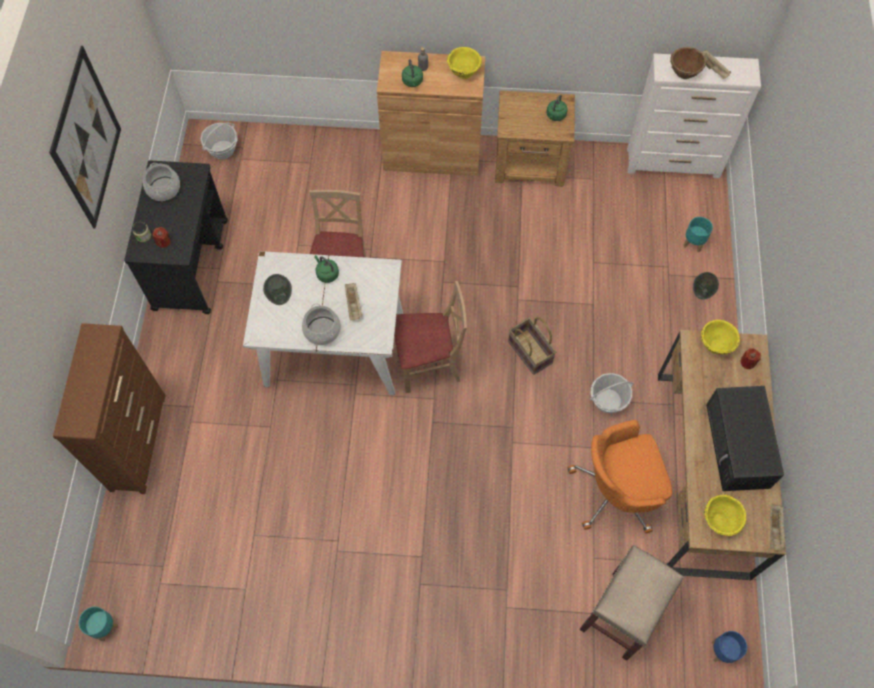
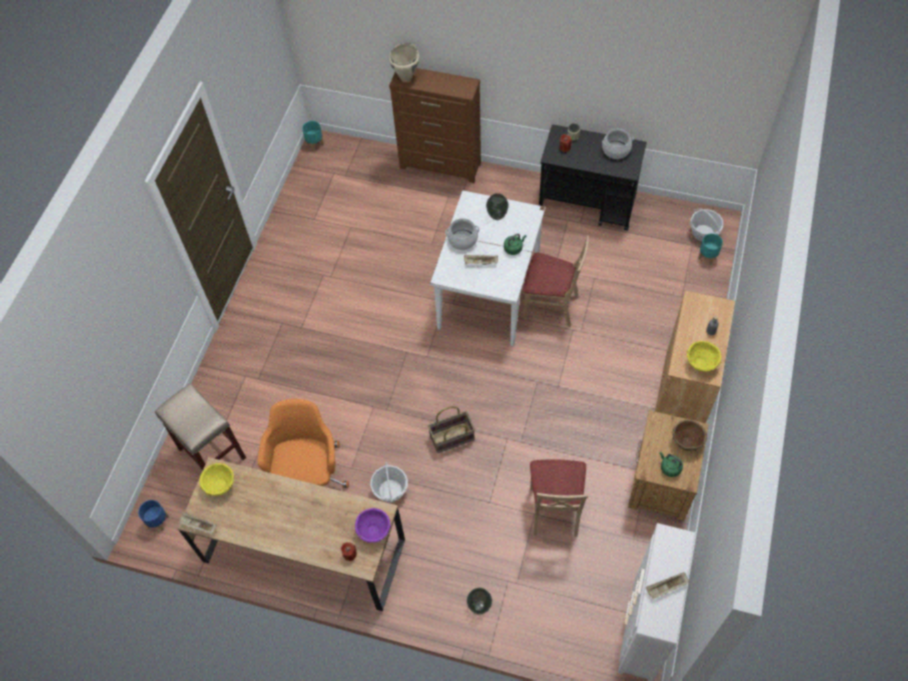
camera: 105 degrees right, 5 degrees down
(79, 418) = (406, 77): none -> beige cooking pot
(87, 139) = (601, 52): picture -> none
(412, 82) = (693, 320): green kettle -> none
(428, 364) = (458, 357): beige chair -> beige chair (555, 510)
(684, 73) = (663, 555): brown bowl -> brown bowl (686, 441)
(694, 243) = (540, 618): turquoise planter -> turquoise planter (707, 257)
(715, 344) = (374, 531): yellow bowl -> purple bowl
(738, 447) = (275, 520): black microwave -> none

